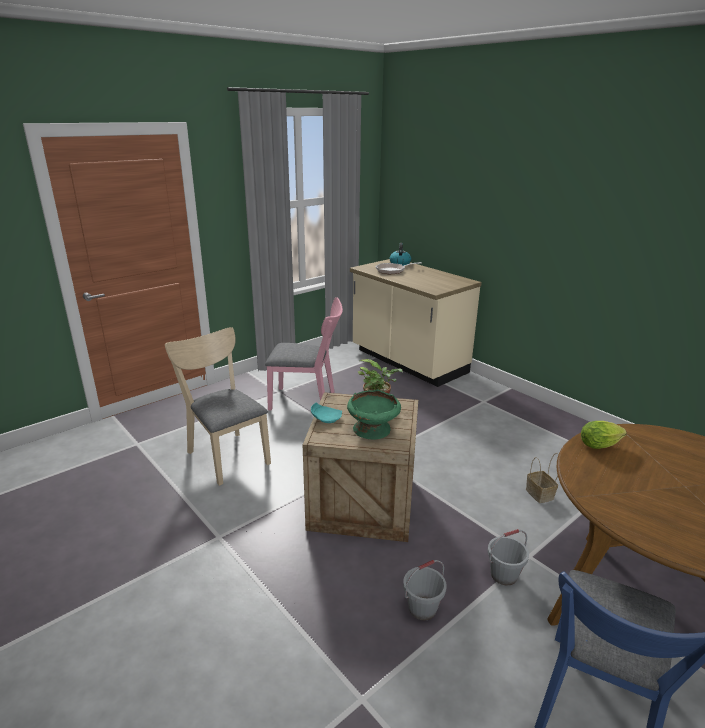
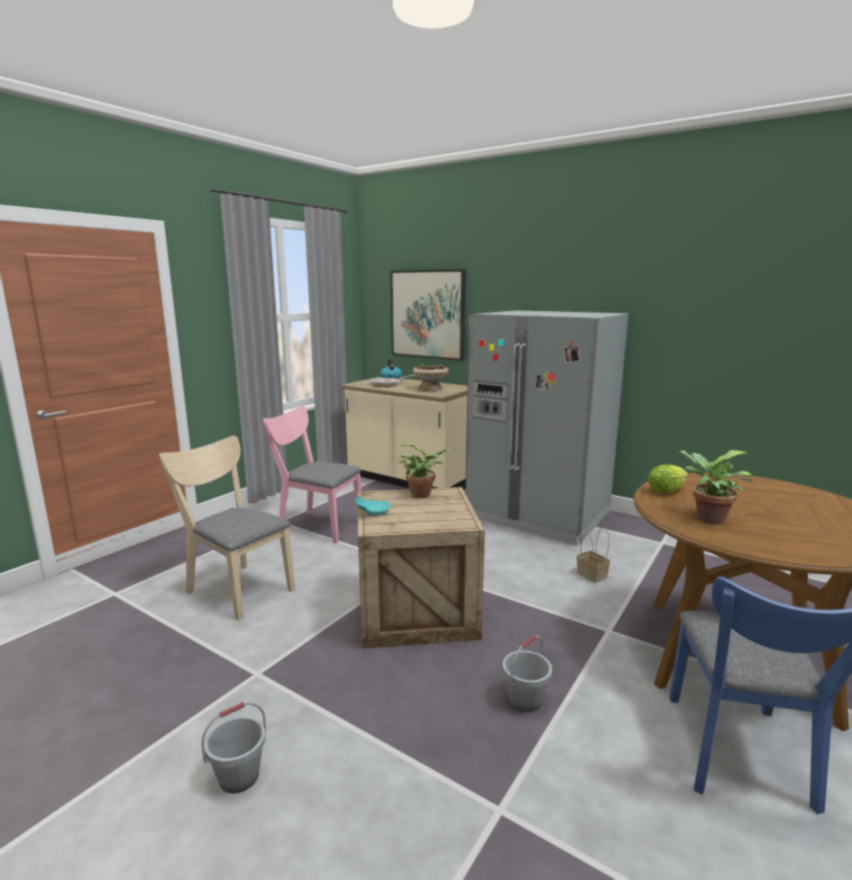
camera: 15 degrees left, 10 degrees down
(307, 401) = (316, 525): pink chair -> pink chair turned 150 degrees counterclockwise
(373, 429) = (429, 514): green bowl -> none
(430, 281) = (430, 388): none -> beige bowl
(439, 203) = (428, 314): none -> picture
(504, 575) = (593, 652): grey bucket -> grey bucket (239, 777)
(515, 418) = (538, 515): none -> grey fridge
(619, 488) = (707, 518): none -> potted plant

